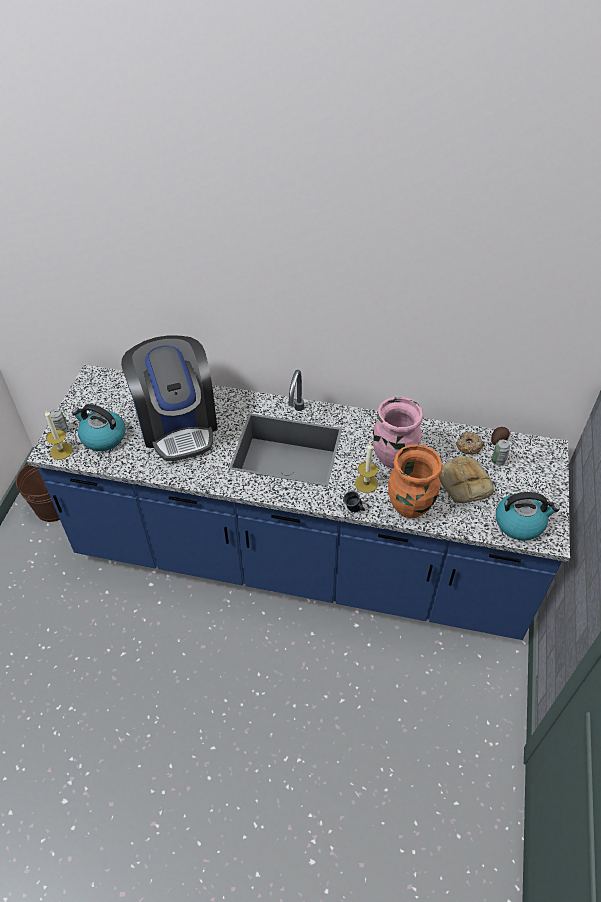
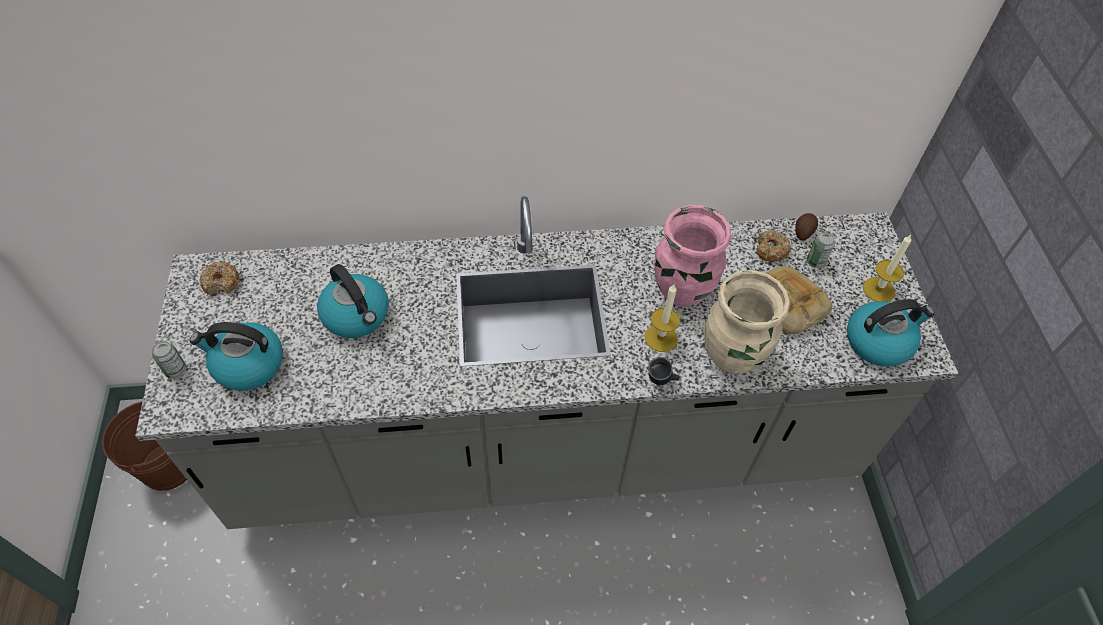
camera: 20 degrees left, 5 degrees up
(61, 451) = (188, 404): candle -> candle (878, 290)
(105, 386) = (221, 282): none -> donut
(177, 424) = (357, 315): coffee machine -> kettle
(300, 560) = (545, 446): blue counter -> grey counter
(410, 507) = (733, 357): orange vase -> beige vase

